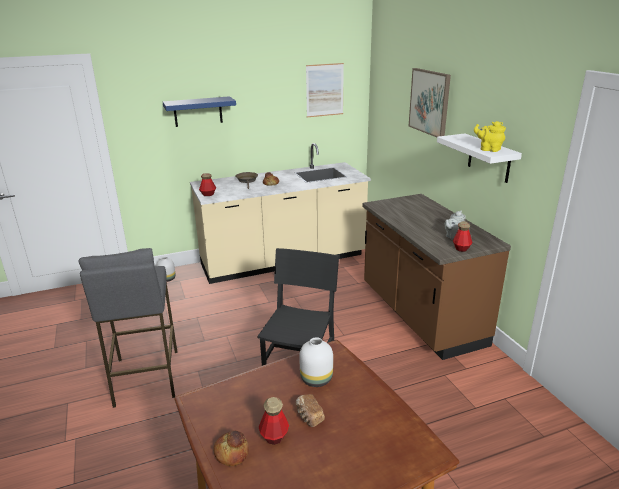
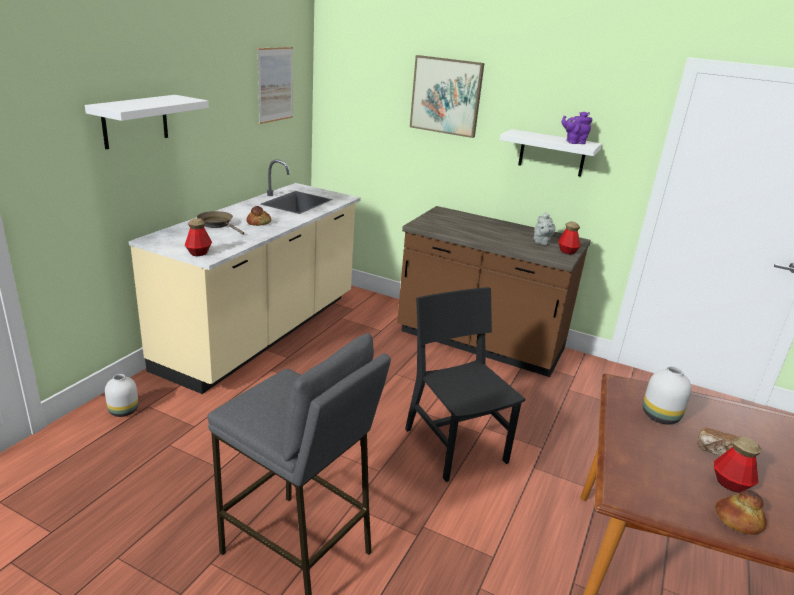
camera: 45 degrees left, 0 degrees up
(198, 111) = (135, 121): blue shelf -> white shelf
(488, 149) = (574, 142): yellow teapot -> purple teapot

